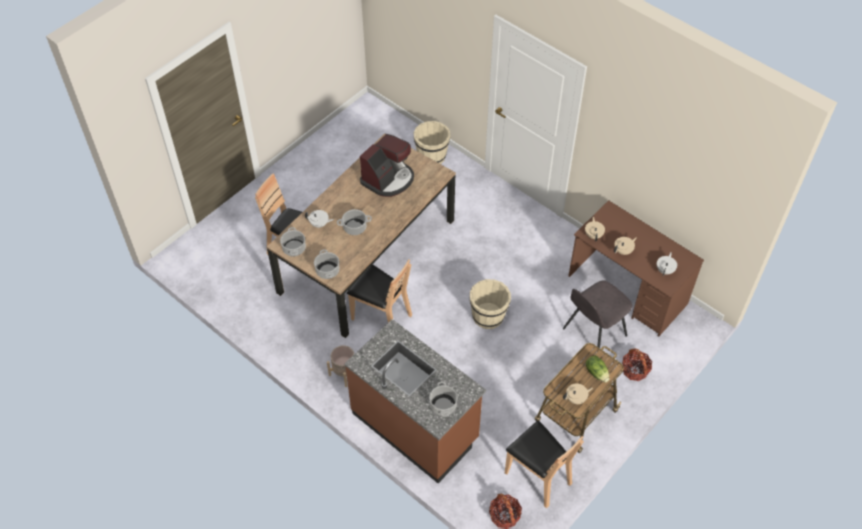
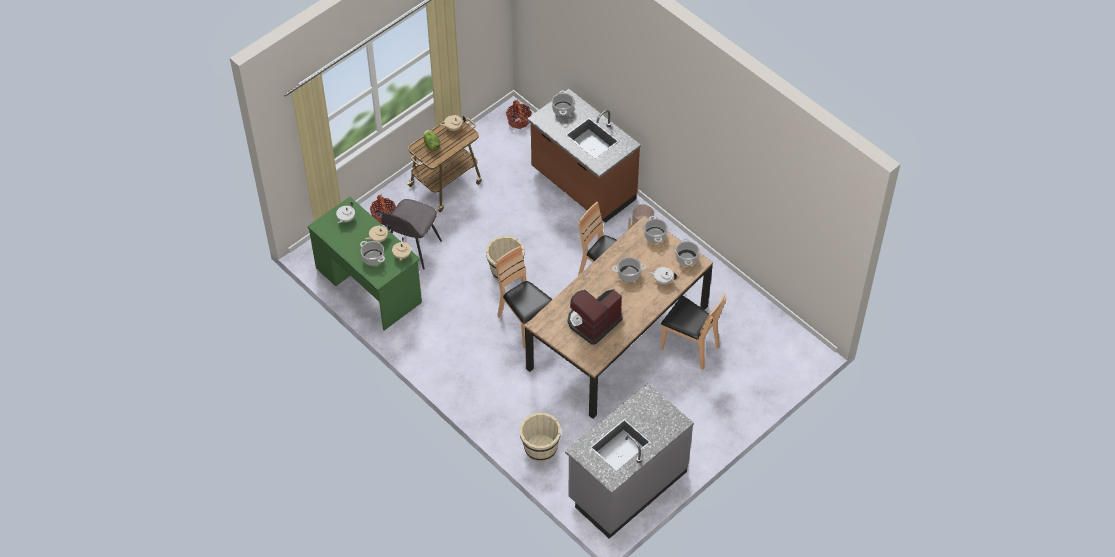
camera: 175 degrees left, 0 degrees up
(354, 133) = (626, 485): none -> grey counter
(538, 477) = (487, 143): brown chair -> brown chair (525, 324)
(593, 333) = (412, 249): grey chair -> grey chair turned 150 degrees clockwise
(623, 230) = (373, 258): none -> cooking pot
(627, 290) = (368, 285): brown desk -> green desk

